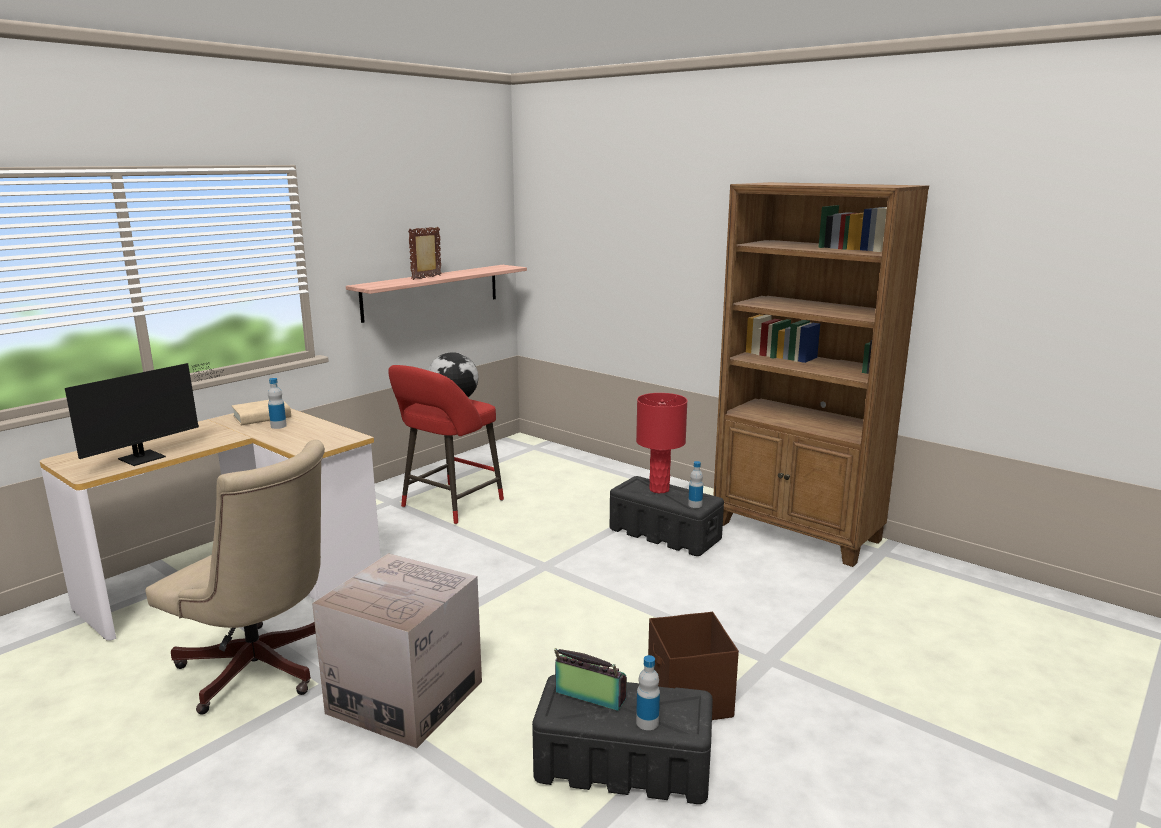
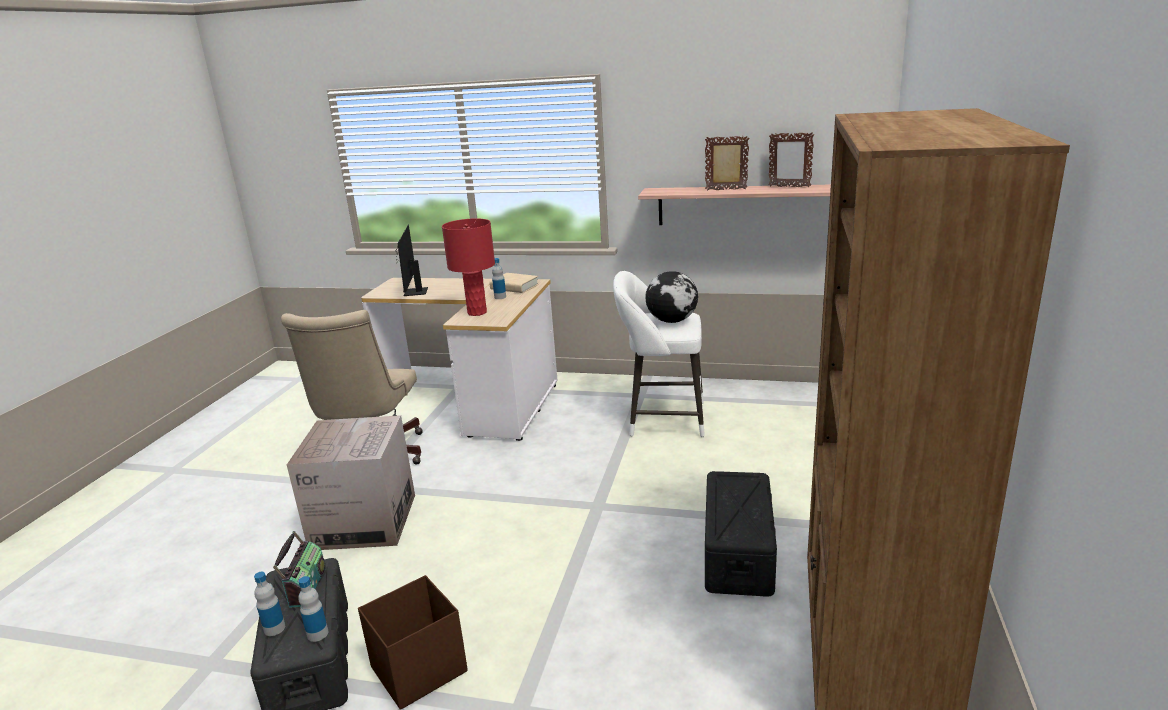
camera: 65 degrees right, 5 degrees up
(149, 456) = (414, 293): monitor -> monitor turned 75 degrees clockwise
(448, 505) = (661, 419): red stool -> white stool
(463, 271) = (789, 186): none -> picture frame
(659, 489) = (744, 498): red table lamp -> red table lamp (477, 312)
(695, 505) = (728, 533): bottle -> bottle (317, 634)

